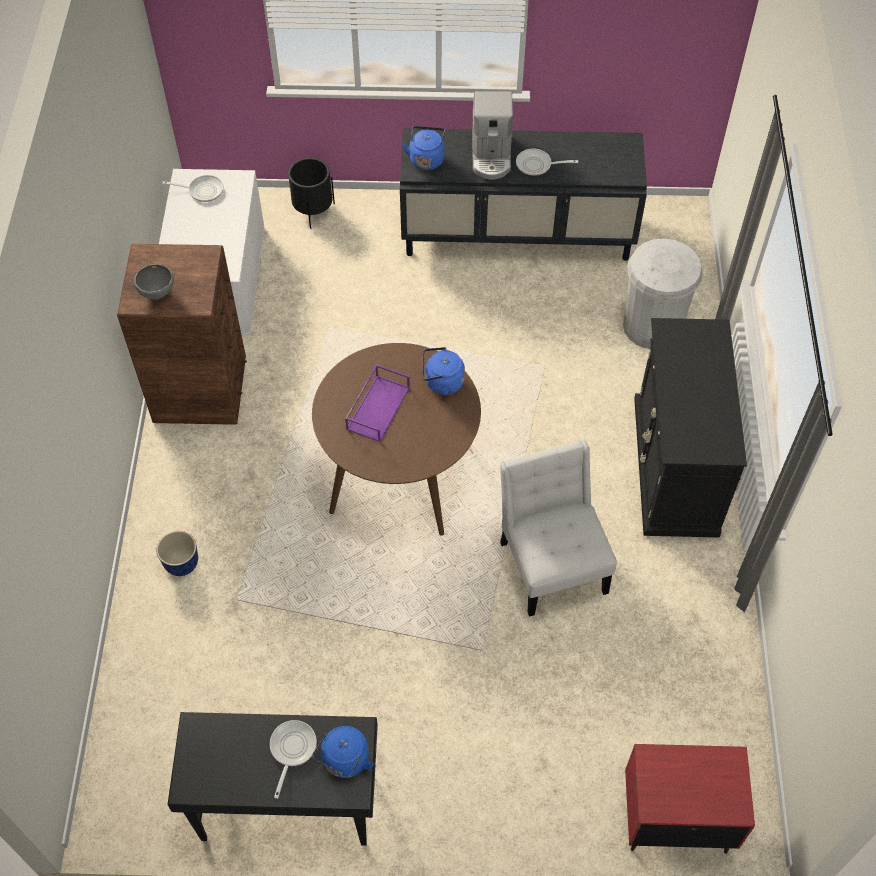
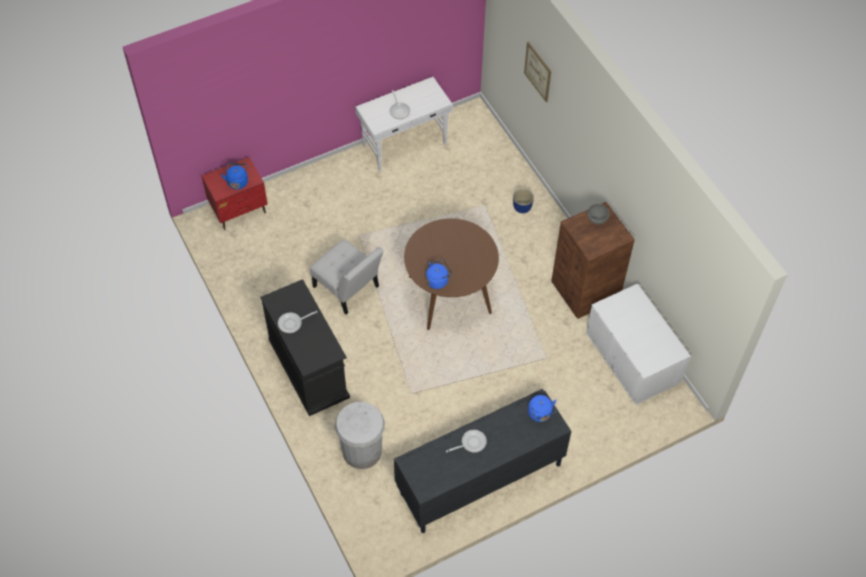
camera: 150 degrees right, 0 degrees up
(35, 511) = (538, 71): none -> picture
(203, 190) = (660, 349): frying pan -> frying pan (292, 323)
(286, 804) = (405, 144): black console table -> white console table
(313, 211) = (615, 430): black planter -> none
(344, 761) = (376, 116): blue kettle -> blue kettle (237, 181)
(377, 407) = (461, 253): purple tray -> none
(491, 156) = (503, 436): coffee machine -> none

